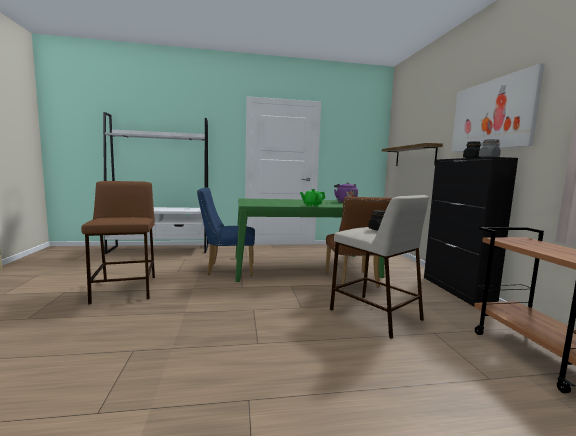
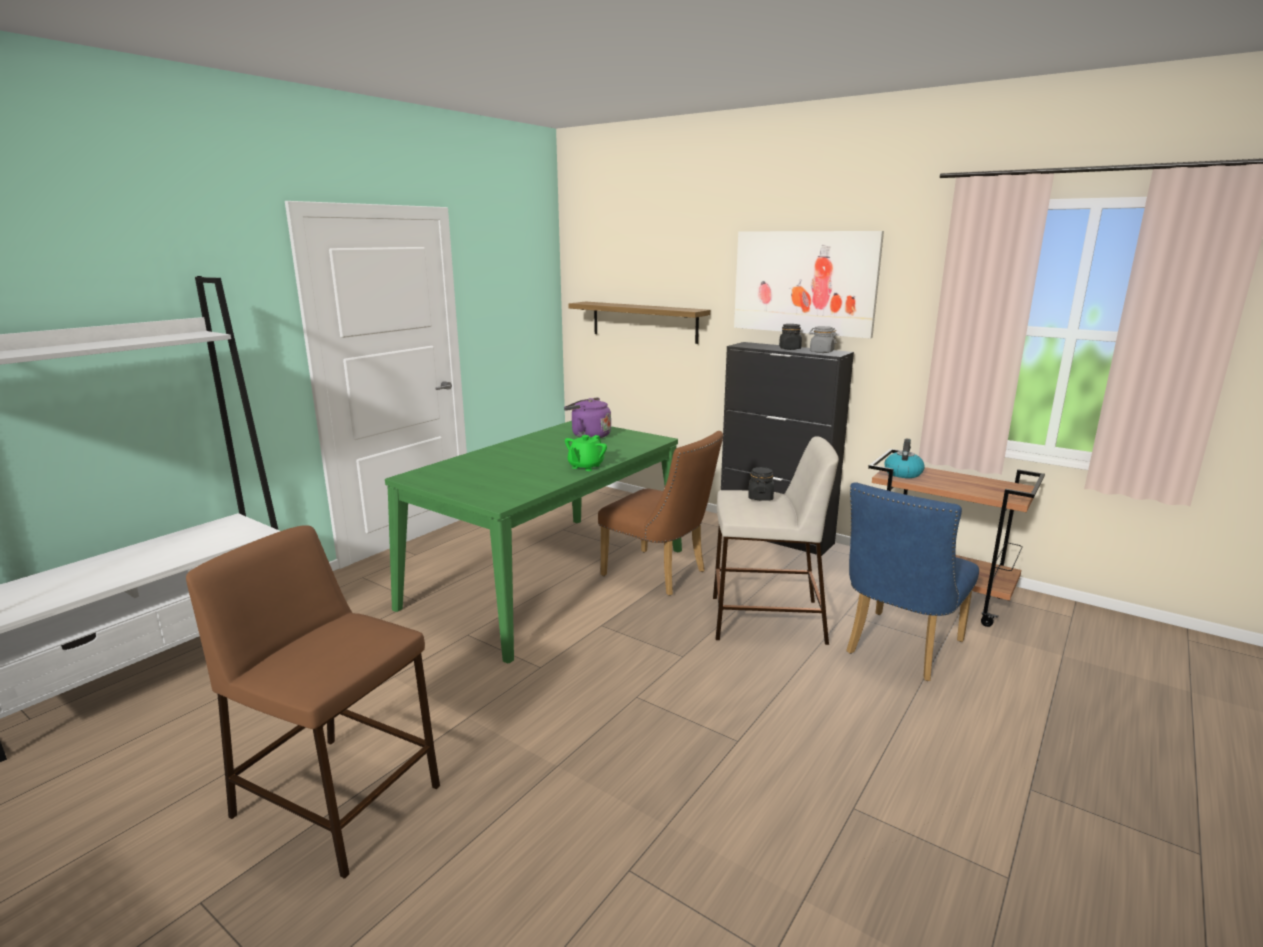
camera: 45 degrees left, 10 degrees up
(227, 269) = (435, 645): blue chair -> blue chair (898, 650)
(516, 240) = (902, 473): none -> kettle

